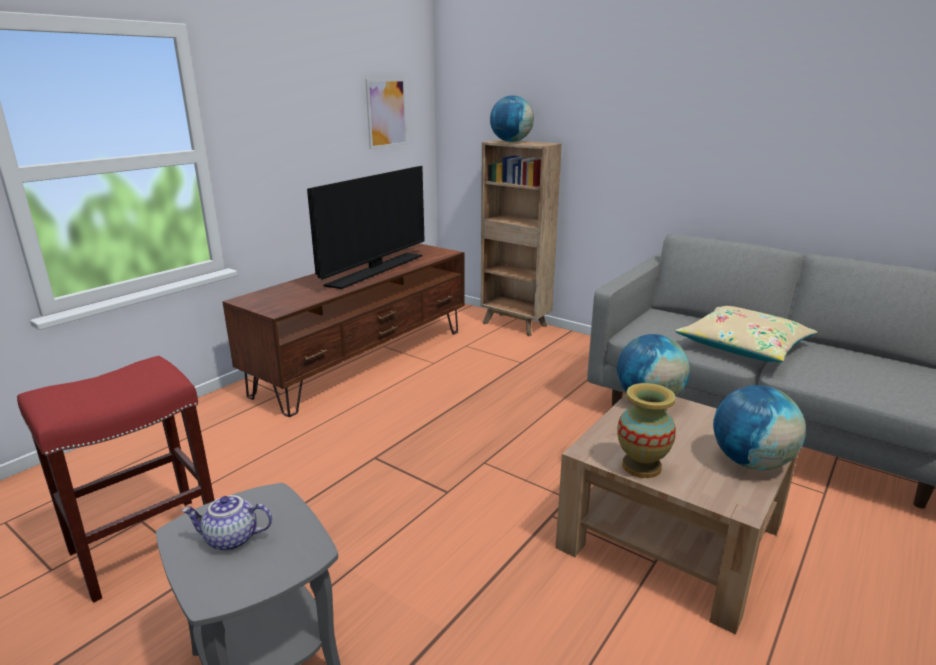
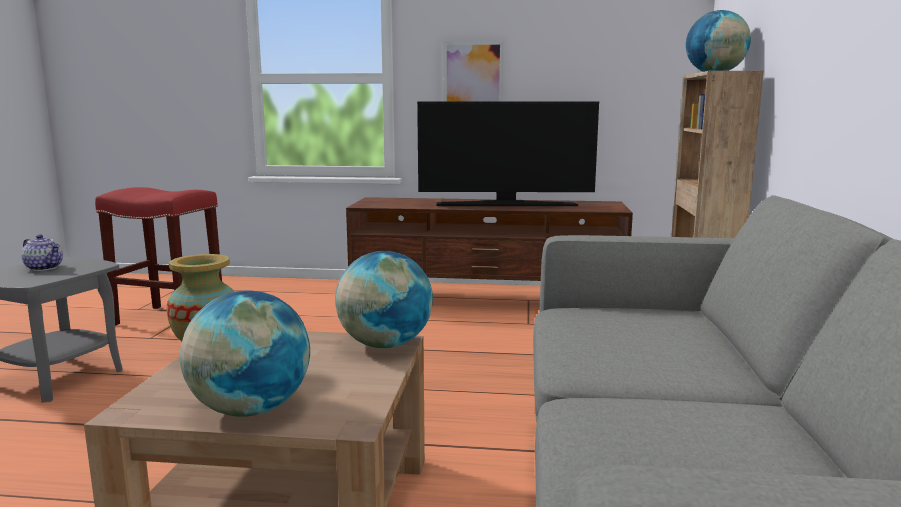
camera: 60 degrees right, 10 degrees down
(231, 540) = (45, 268): teapot -> teapot turned 150 degrees clockwise
(386, 113) = (618, 50): picture -> picture (473, 78)
(743, 346) = (651, 371): beige pillow -> none

